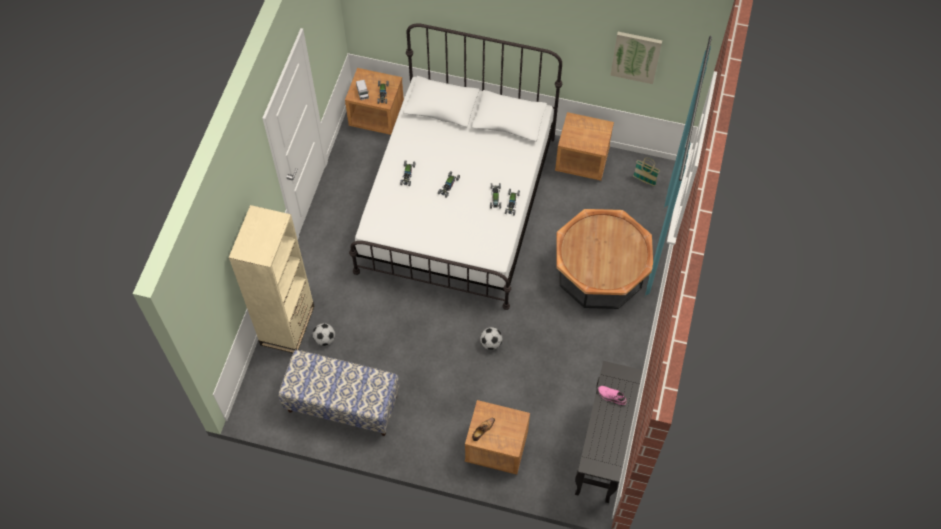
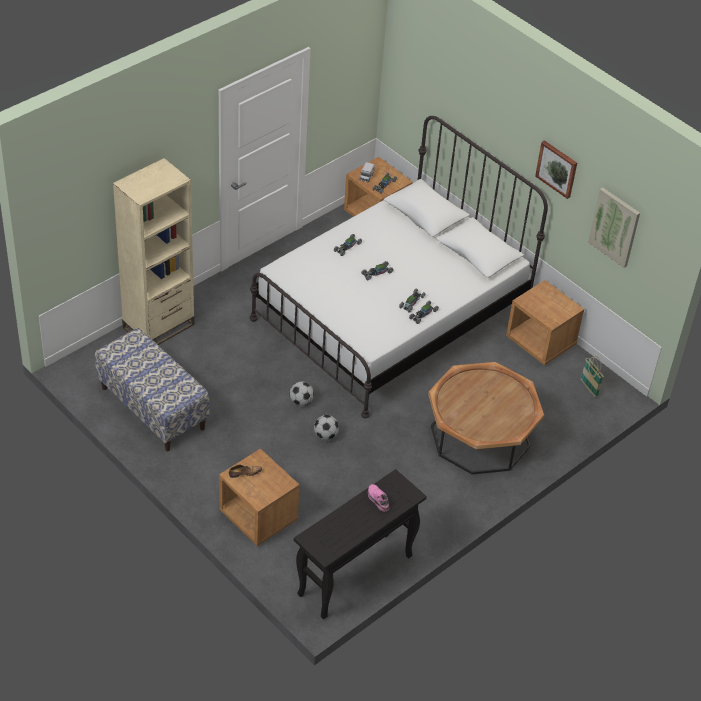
camera: 30 degrees right, 15 degrees down
(324, 339) = (181, 353): football -> football (301, 402)
(564, 29) = (557, 168): none -> picture

